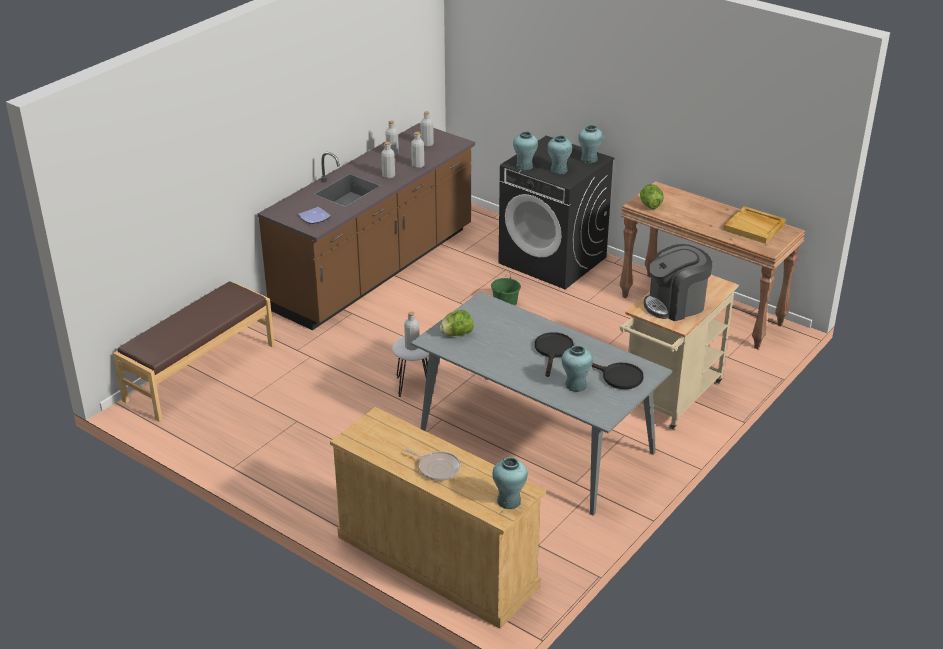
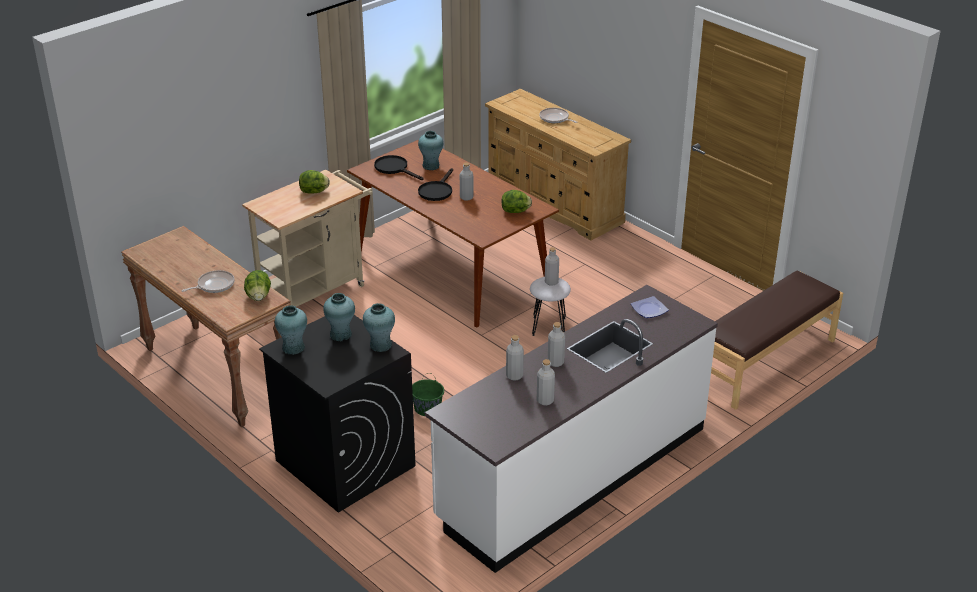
camera: 170 degrees left, 0 degrees up
(376, 270) = (572, 473): brown counter -> white counter
(427, 144) = (493, 414): grey bottle -> grey bottle (466, 197)
(509, 500) = (511, 100): turquoise vase -> none
(537, 441) = (450, 269): grey dining table -> brown dining table
(675, 305) = (314, 192): coffee machine -> lettuce
(695, 210) = (214, 285): none -> frying pan
(754, 227) = (169, 259): beige tray -> none

